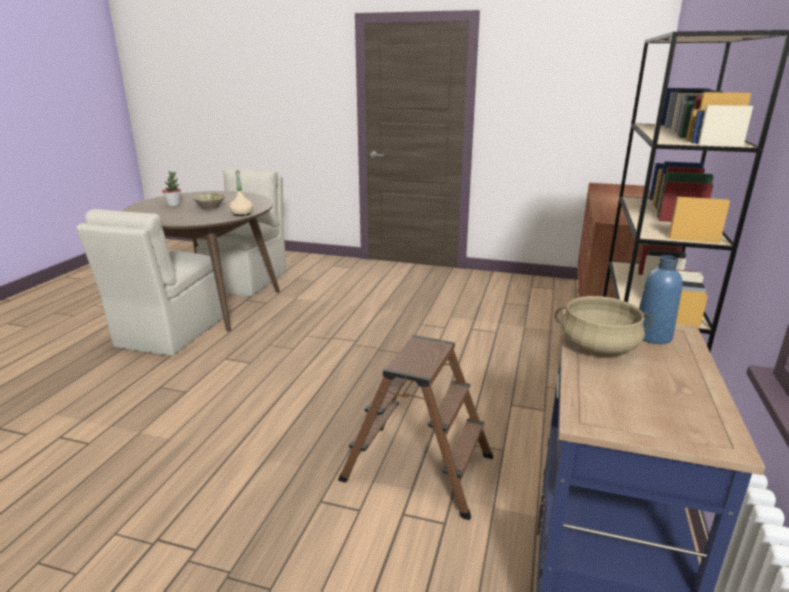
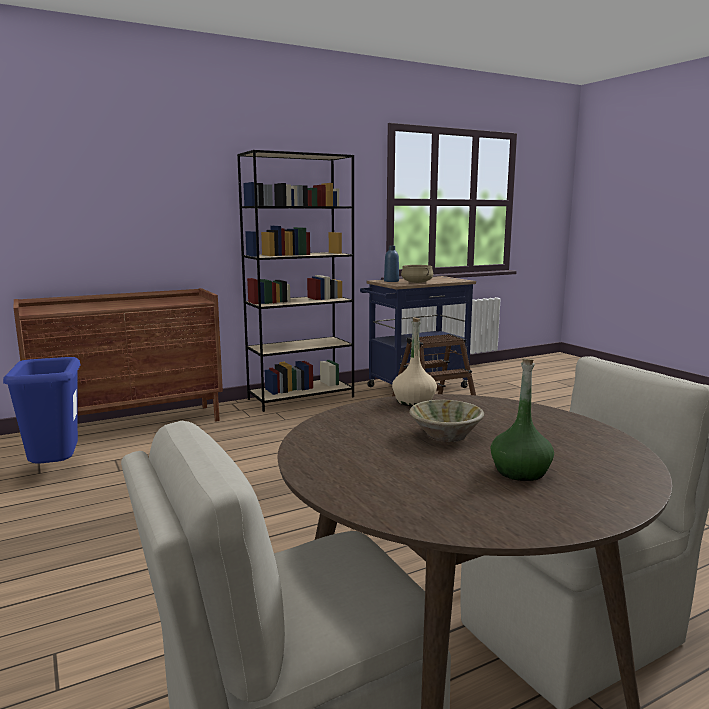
camera: 135 degrees left, 10 degrees down
(174, 205) = (520, 471): potted plant -> green bottle
(529, 290) = (56, 470): none -> blue trash can

